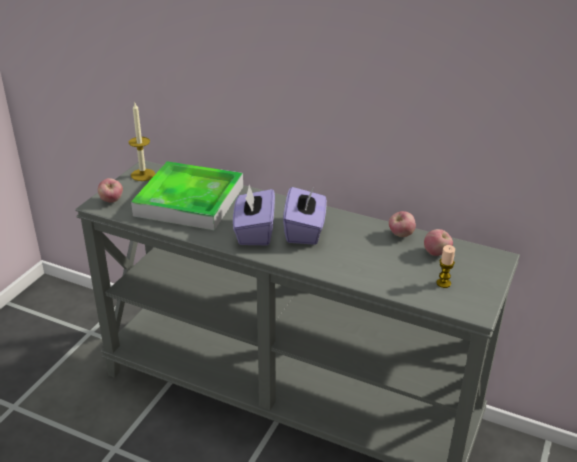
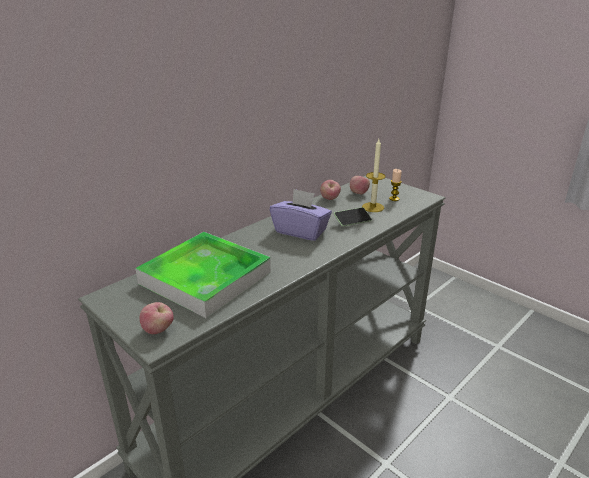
camera: 70 degrees left, 5 degrees down
(143, 175) = (119, 300): candle -> candle (373, 207)
(254, 232) = (287, 253): purple tissue box -> none
(351, 260) = (352, 221): none -> phone

